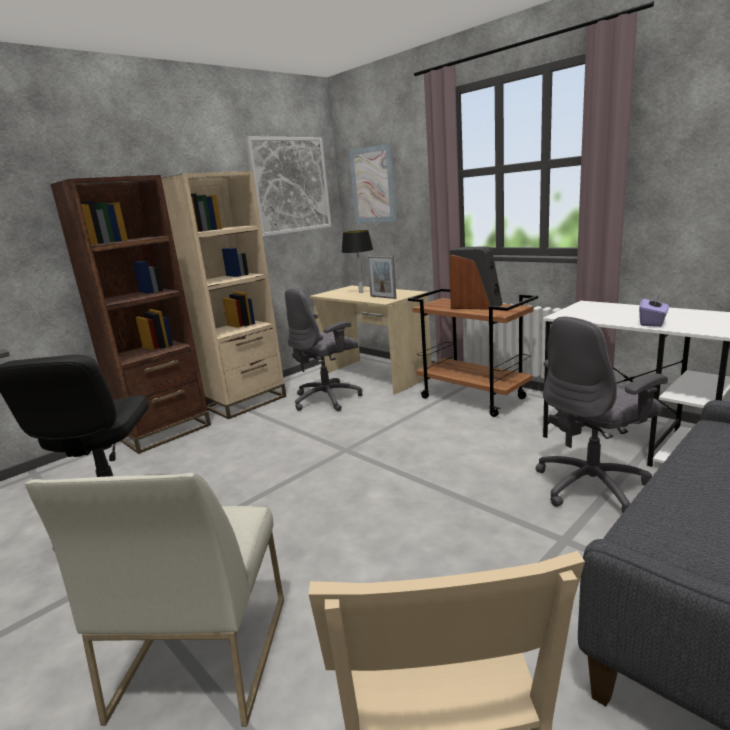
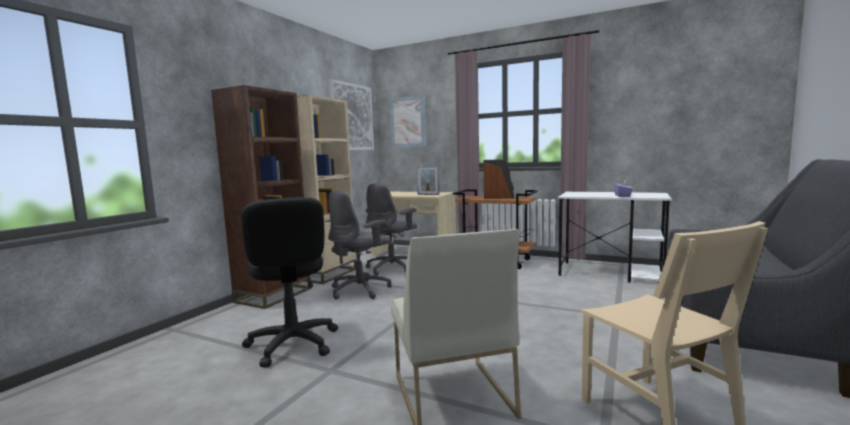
camera: 20 degrees left, 10 degrees down
(361, 292) = (405, 193): table lamp -> none
(593, 486) = (608, 293): grey office chair -> grey office chair (361, 290)

